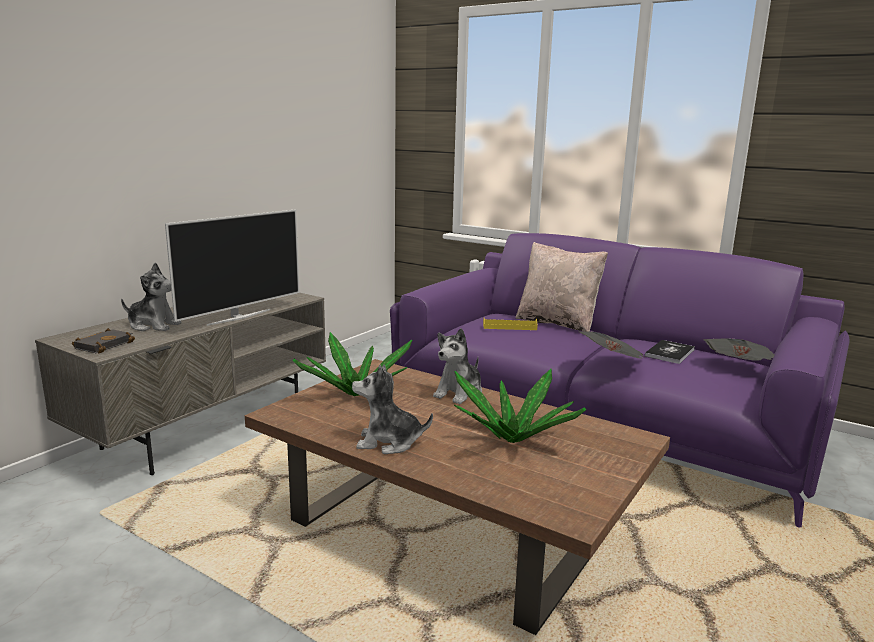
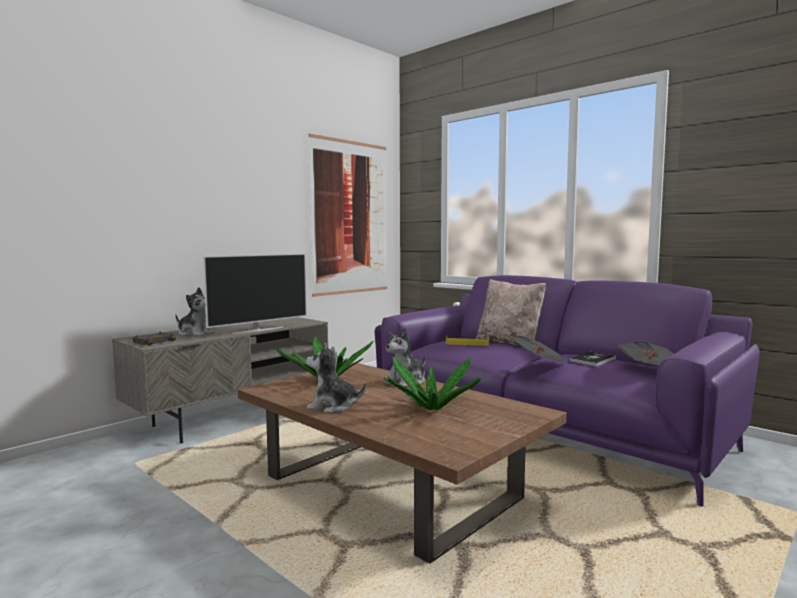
camera: 10 degrees right, 10 degrees down
(336, 147) = (350, 218): none -> picture

